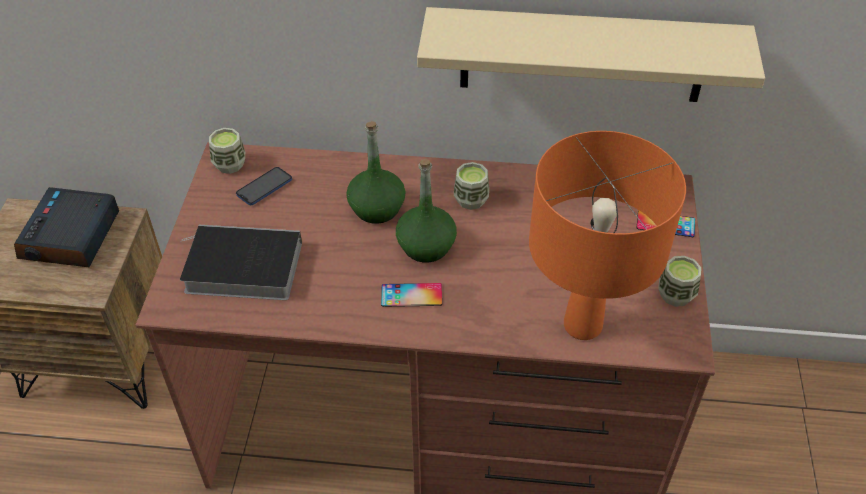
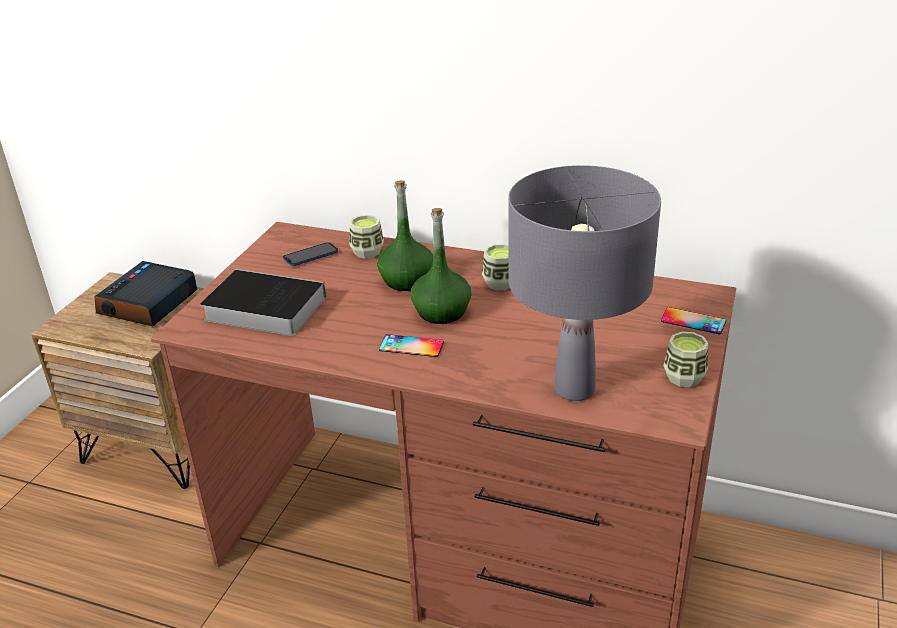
camera: 15 degrees right, 15 degrees down
(229, 164) = (288, 237): cup -> cup (367, 252)
(582, 55) = (618, 144): beige shelf -> none
(582, 325) = (574, 389): orange table lamp -> grey table lamp

